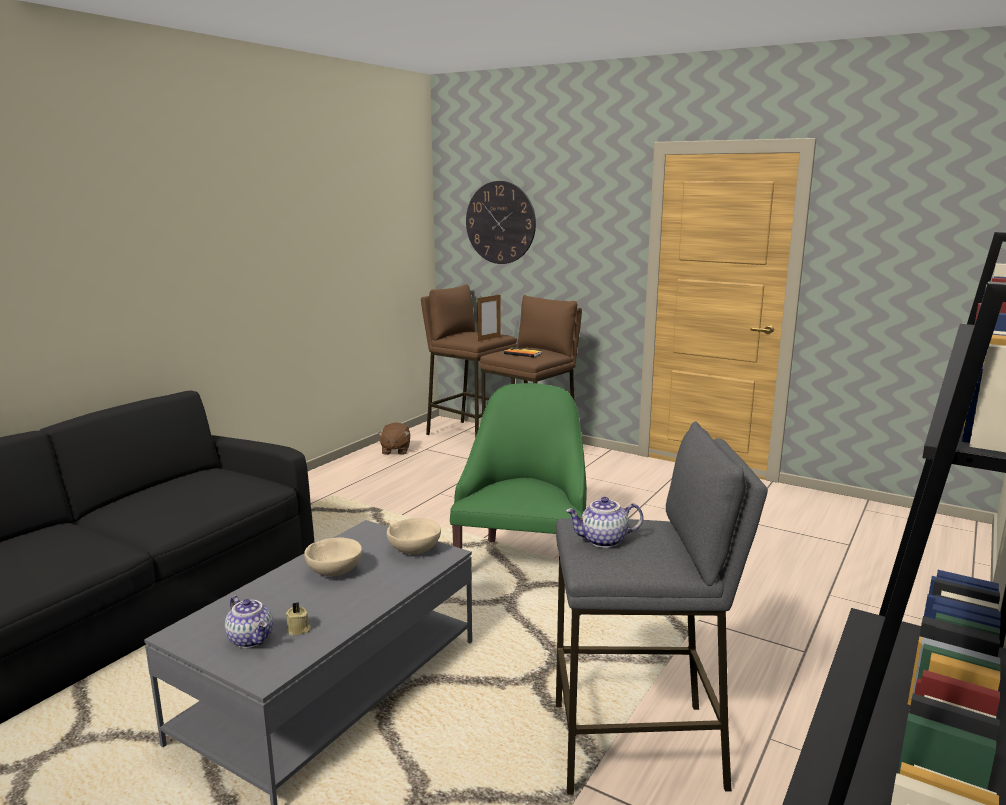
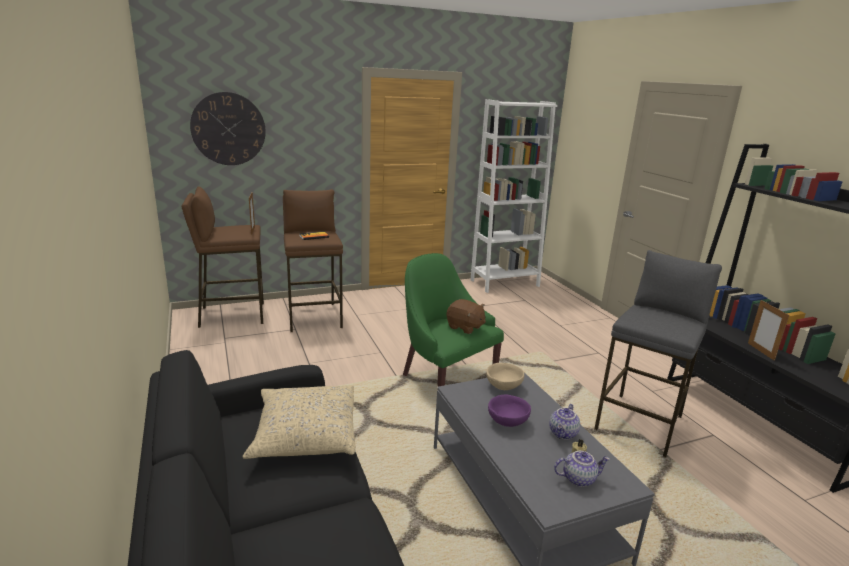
camera: 55 degrees left, 5 degrees up
(210, 495) = (305, 433): none -> beige pillow
(335, 571) = (507, 421): beige bowl -> purple bowl
(395, 450) = (203, 349): brown plush toy -> brown plush toy (465, 327)
(603, 541) = (659, 323): teapot -> teapot (563, 434)
(843, 713) = (761, 351): none -> picture frame
(869, 515) = (504, 283): none -> white bookcase

